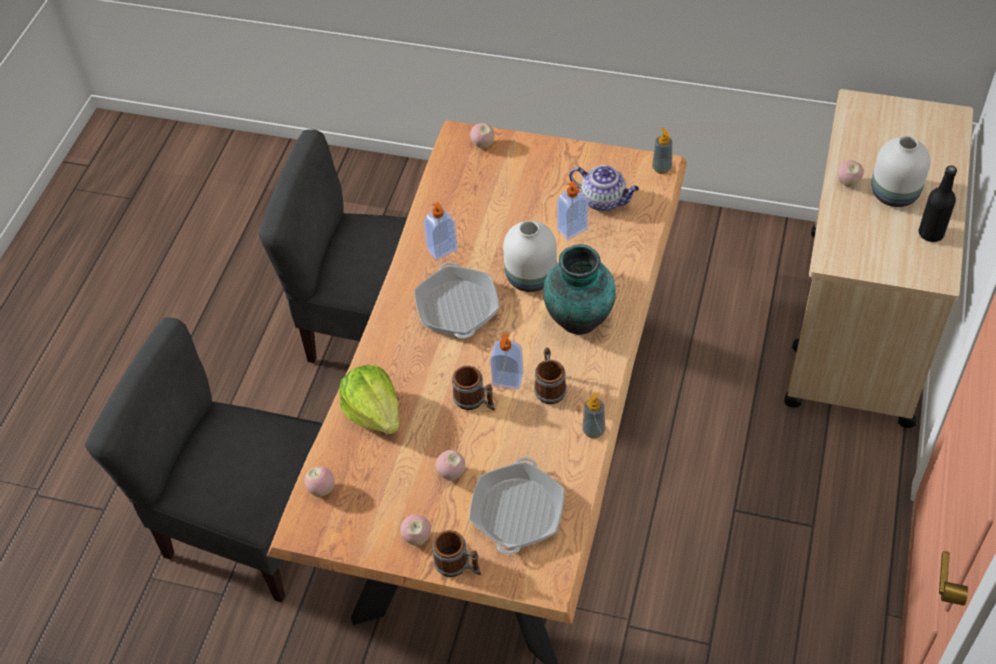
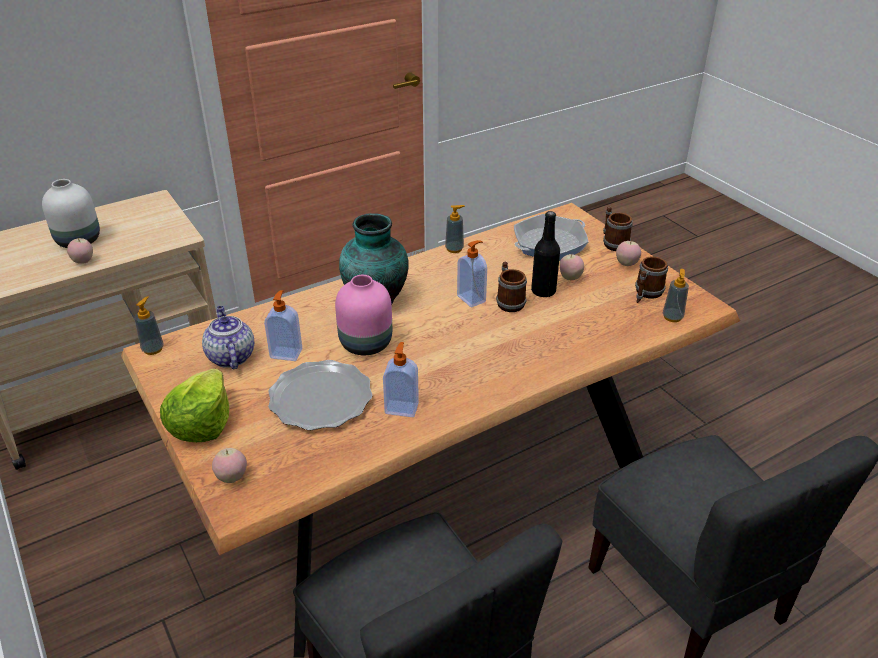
camera: 140 degrees left, 15 degrees down
(322, 489) = (672, 317): apple -> soap dispenser
(374, 412) = (589, 336): lettuce -> lettuce (201, 423)
(457, 307) = (447, 360): frying pan -> none
(502, 219) = (321, 398): none -> plate
(531, 278) = (366, 343): white vase -> pink vase
(549, 387) = (449, 280): mug -> mug (646, 294)
(931, 233) = (112, 215): black bottle -> black bottle (543, 291)

